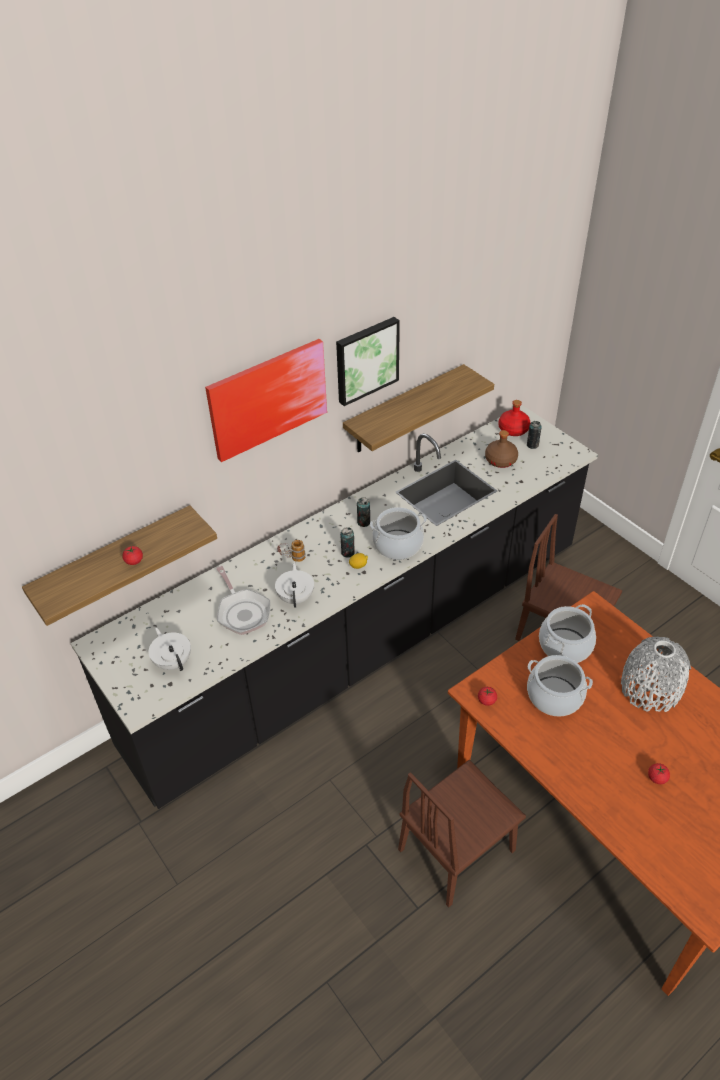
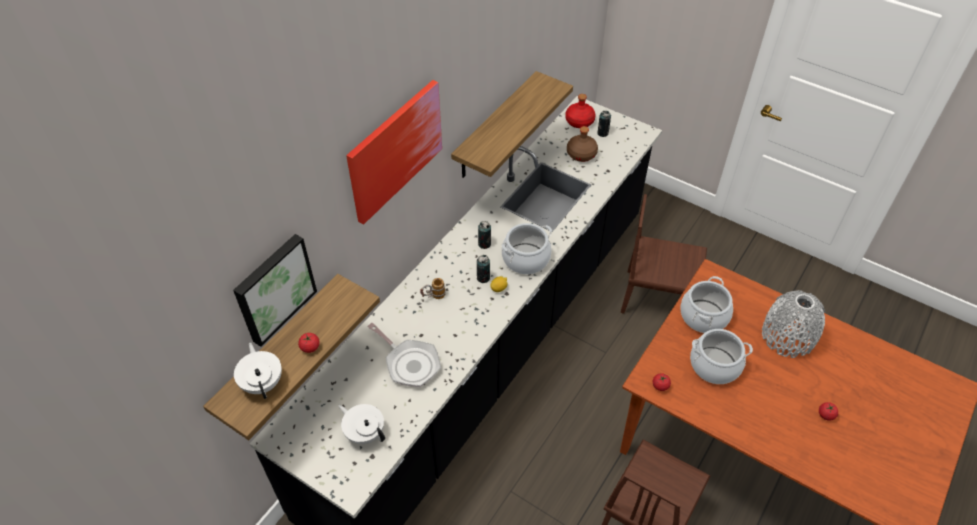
camera: 20 degrees left, 5 degrees up
(296, 597) = (454, 335): white teapot -> white teapot (263, 382)
(366, 359) = (467, 89): picture -> picture (273, 288)

